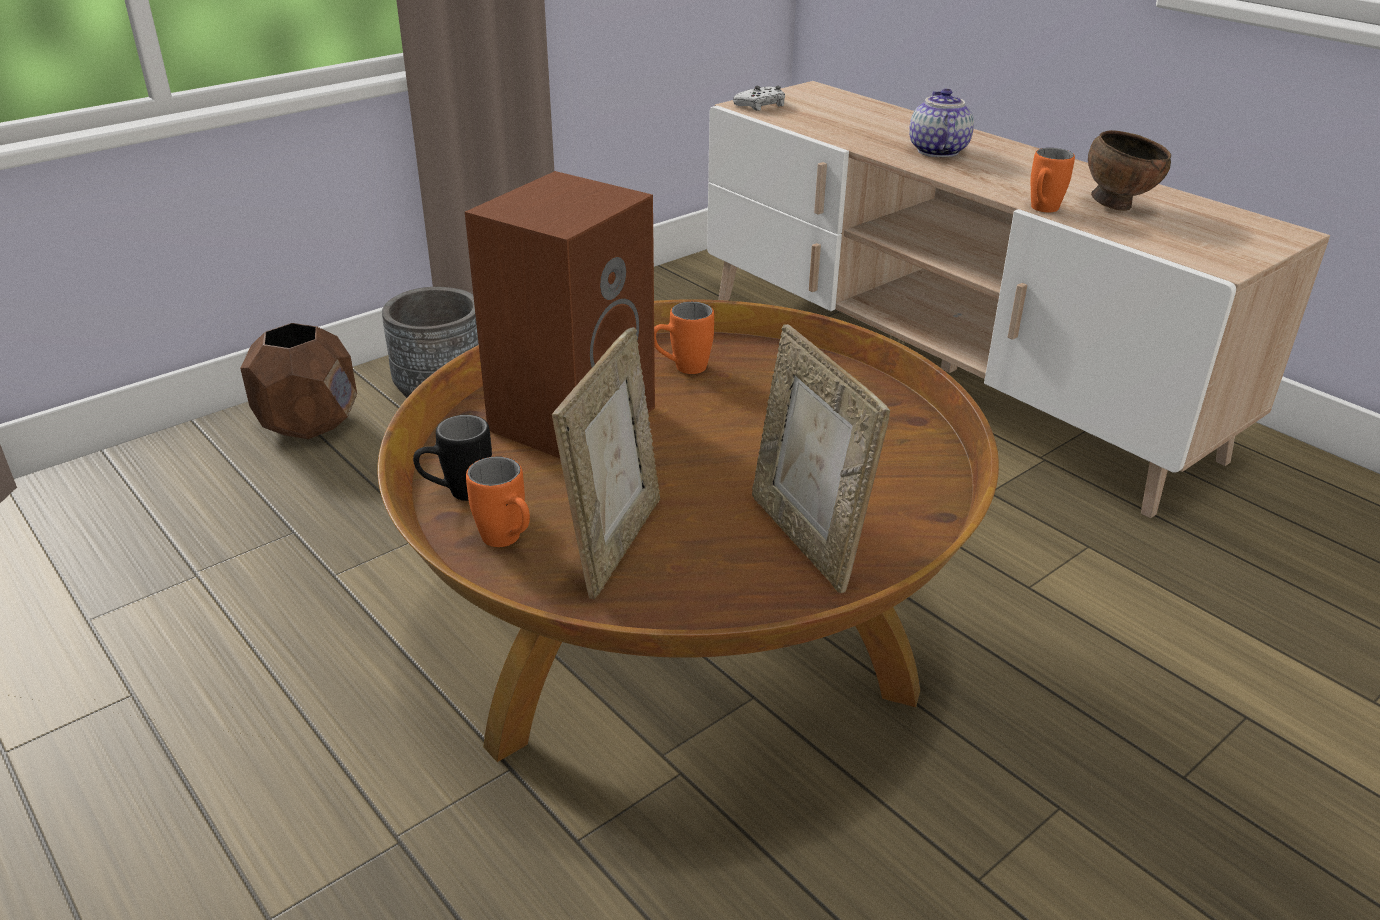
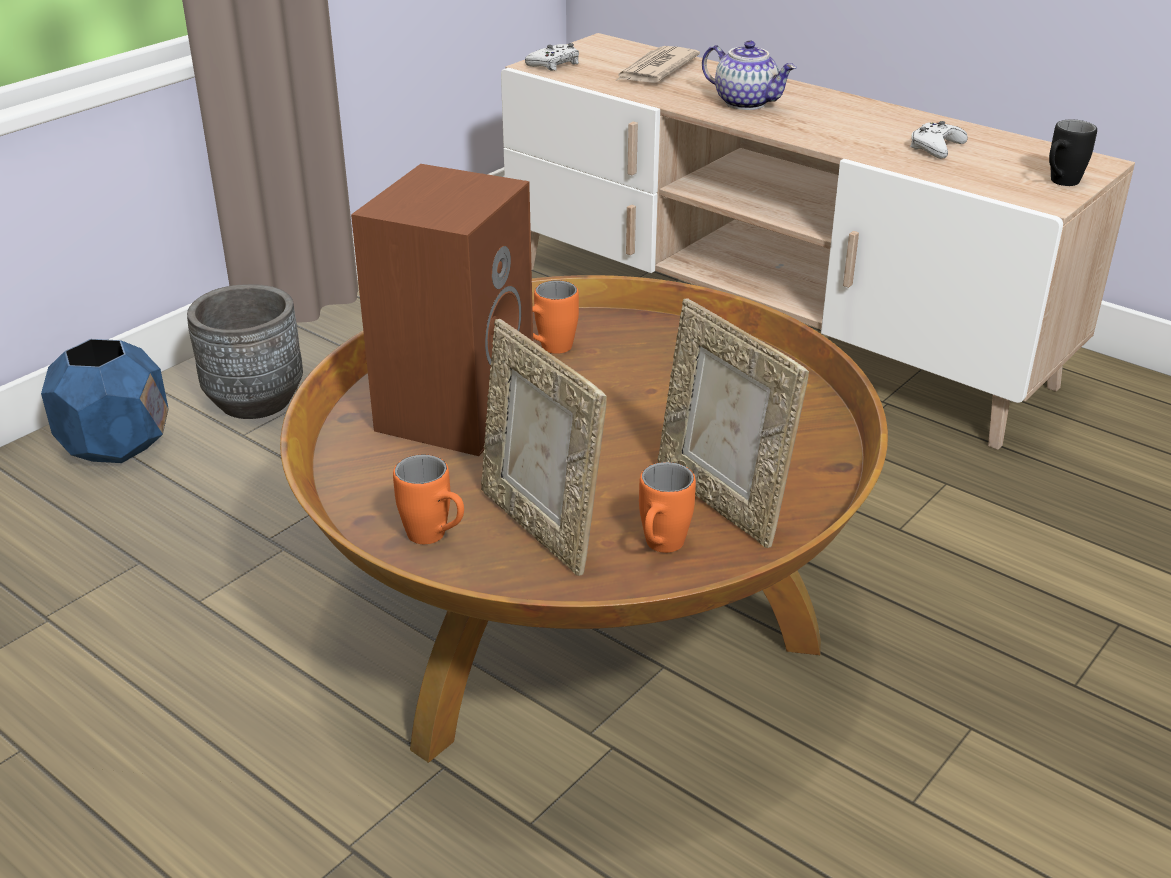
camera: 10 degrees left, 0 degrees up
(310, 424) = (118, 446): brown planter -> blue planter
(457, 494) = (367, 498): black mug -> black mug (1059, 183)
(615, 543) = (540, 527): picture frame -> picture frame turned 135 degrees clockwise
(856, 116) = (655, 70): none -> newspaper
(936, 151) = (747, 102): teapot -> teapot turned 135 degrees clockwise
(1041, 210) = (866, 158): orange mug -> orange mug (660, 549)
(1117, 205) = (935, 147): brown bowl -> white game controller

